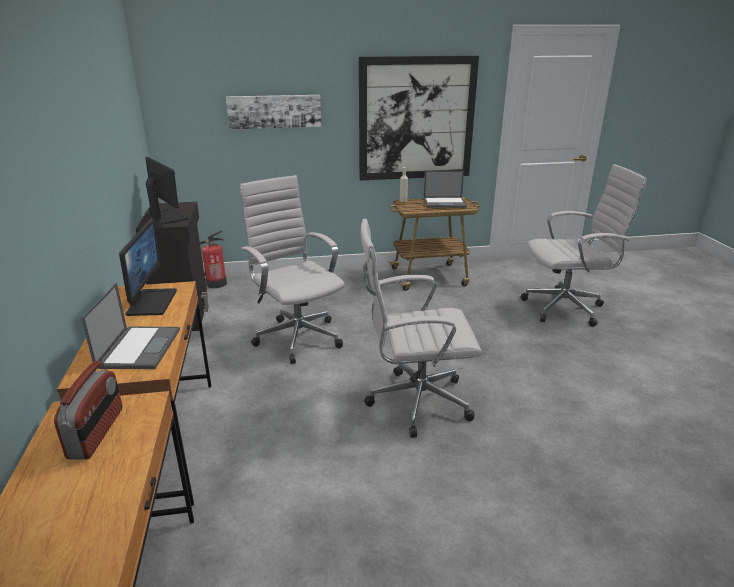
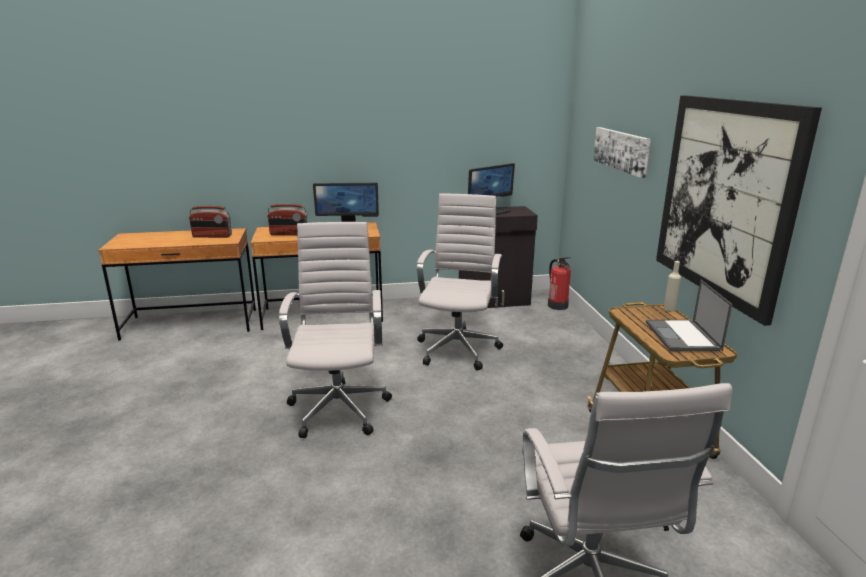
camera: 90 degrees right, 5 degrees down
(139, 347) = (289, 234): laptop -> radio
(297, 337) = (458, 348): white office chair -> white office chair turned 45 degrees counterclockwise

